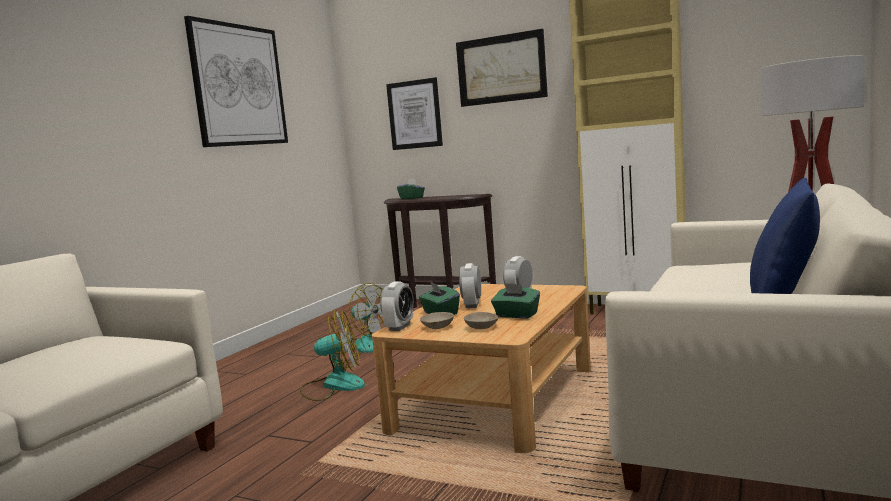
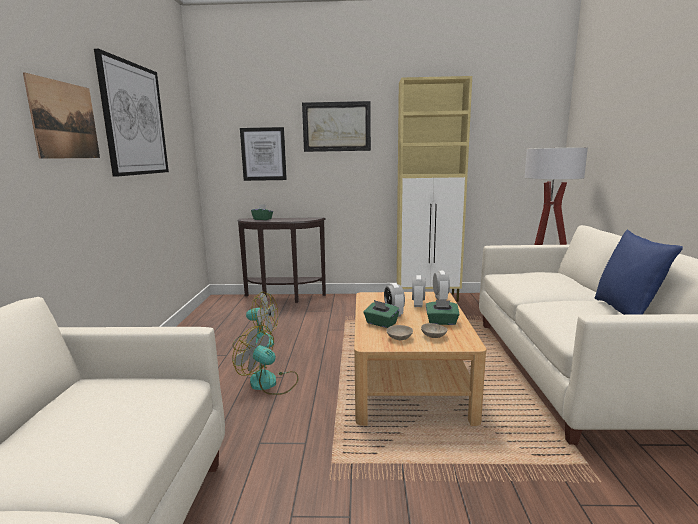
camera: 25 degrees left, 5 degrees up
(142, 91) = (65, 120): none -> picture
(333, 386) = (269, 383): fan -> fan turned 120 degrees counterclockwise
(399, 327) = (368, 340): alarm clock -> alarm clock (440, 298)

